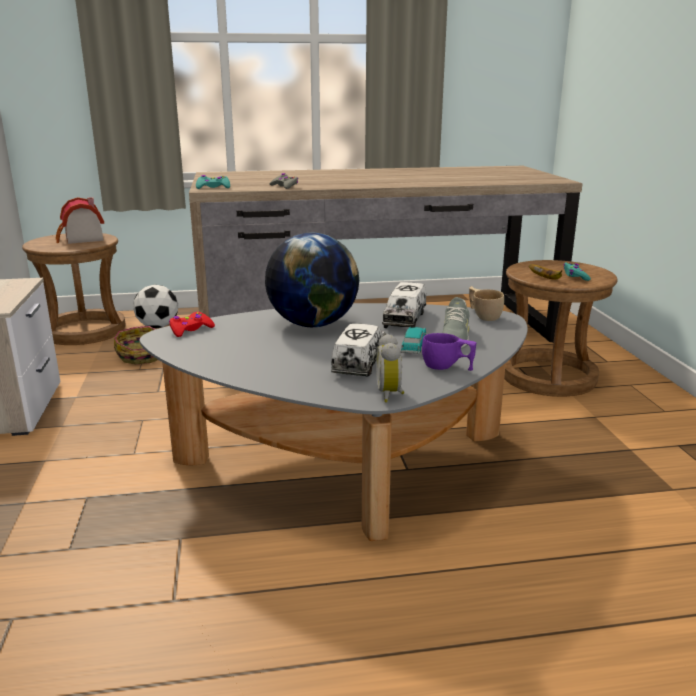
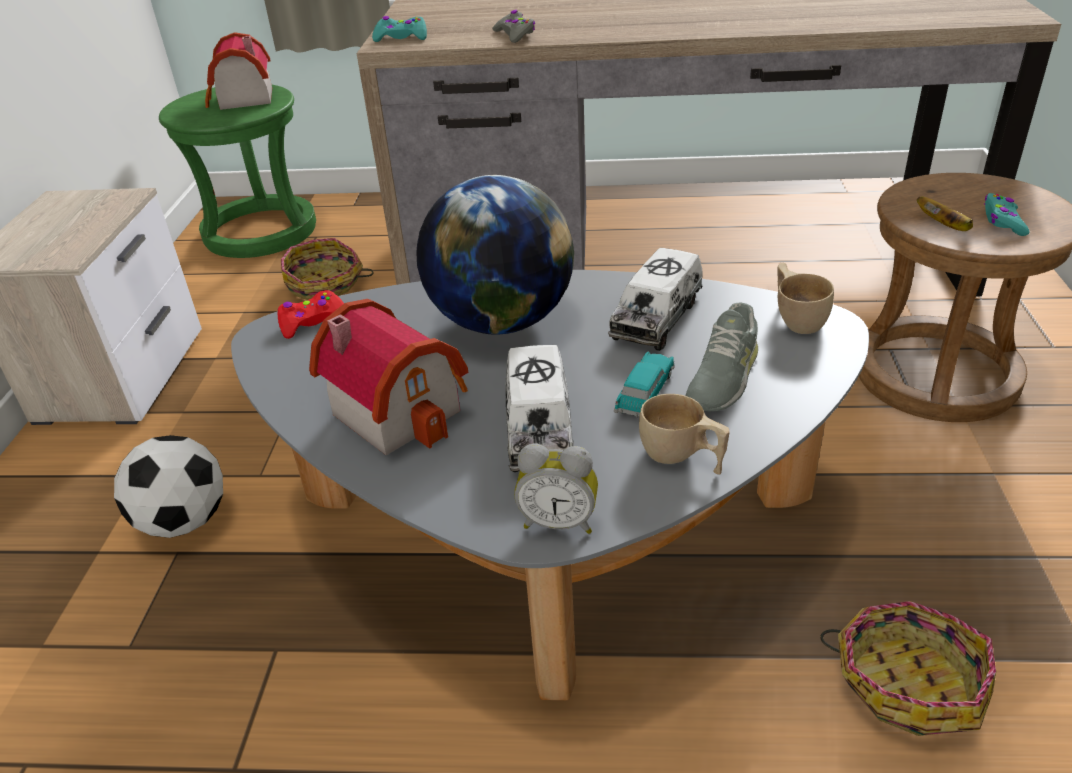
camera: 15 degrees right, 15 degrees up
(85, 331) = (261, 231): brown stool -> green stool
(158, 326) = (360, 227): football -> football (184, 521)
(270, 359) = (401, 407): none -> toy house
(359, 362) = (539, 428): toy truck -> toy truck turned 150 degrees clockwise
(391, 394) = (559, 521): alarm clock -> alarm clock turned 90 degrees counterclockwise
(447, 367) = (681, 457): purple cup -> beige cup
(581, 508) = (907, 681): none -> basket

